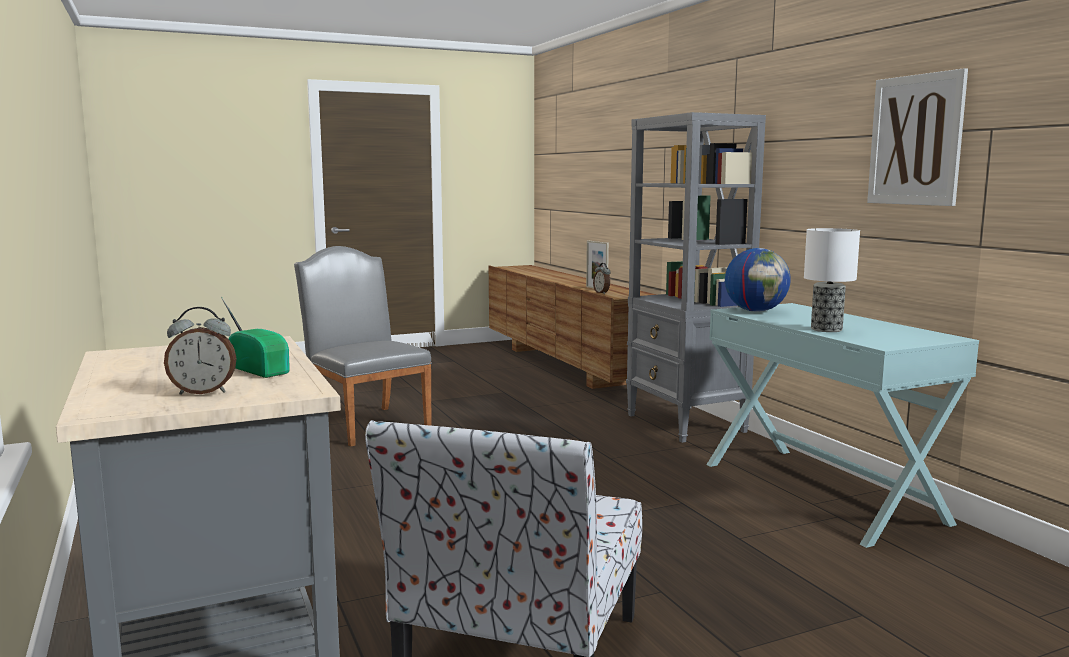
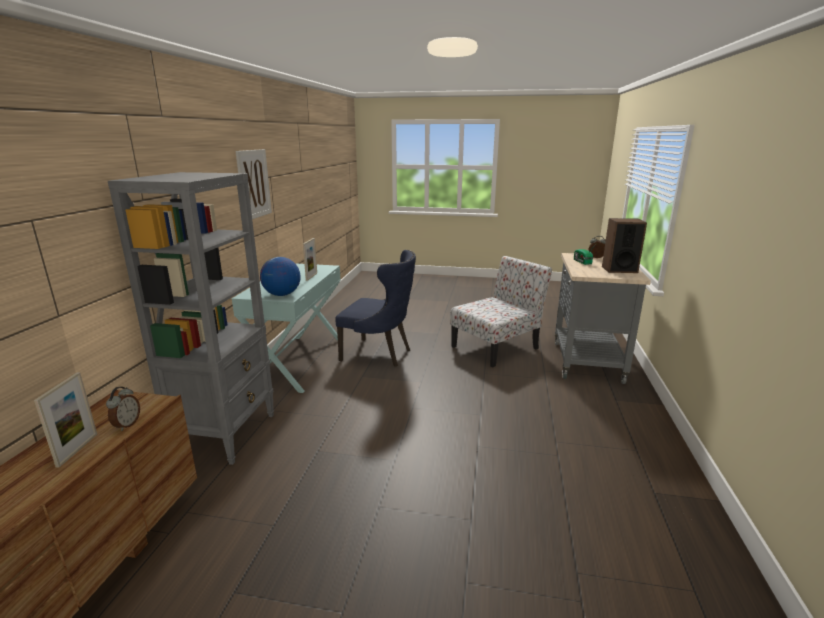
camera: 145 degrees left, 10 degrees up
(150, 364) = (619, 269): none -> speaker
(365, 423) = (460, 567): grey chair -> none
(739, 545) = (379, 354): none -> blue chair
(827, 329) = (311, 276): table lamp -> picture frame

